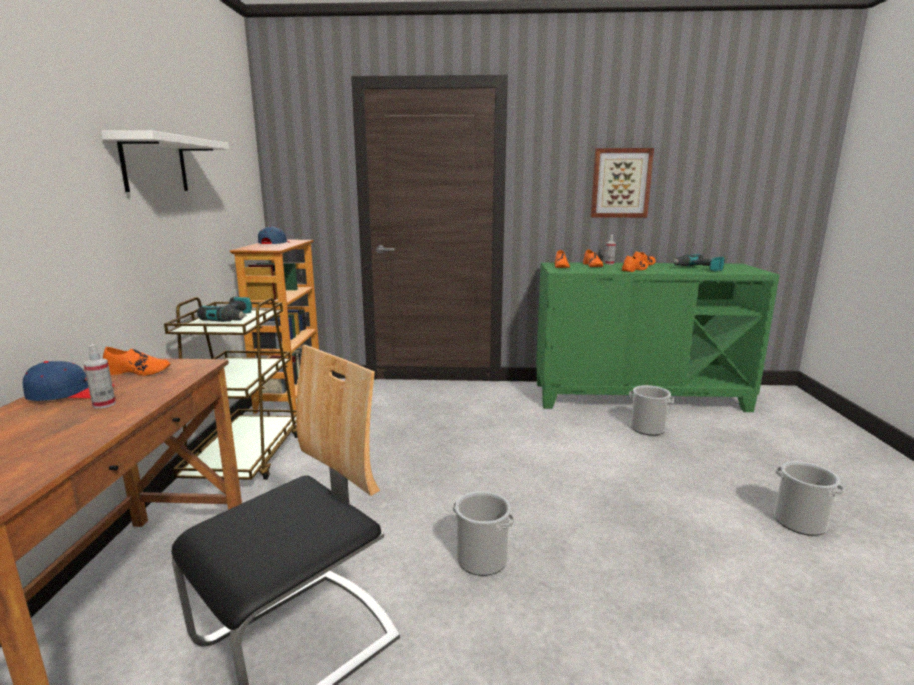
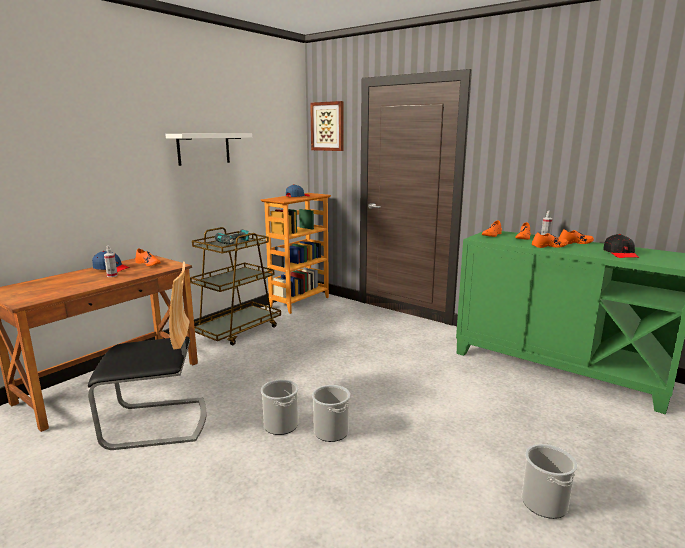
camera: 35 degrees right, 0 degrees up
(620, 183) = (568, 163): picture -> picture (328, 126)
(647, 428) = (523, 393): bucket -> bucket (331, 431)
(697, 269) = (620, 253): power drill -> black cap

